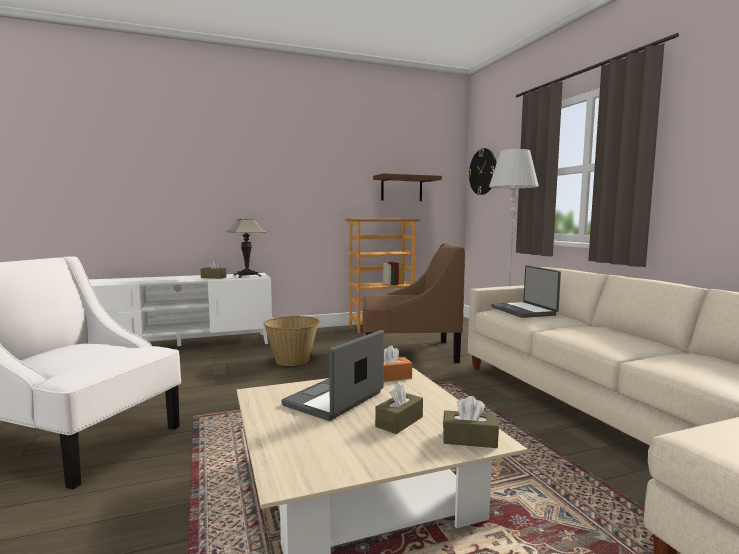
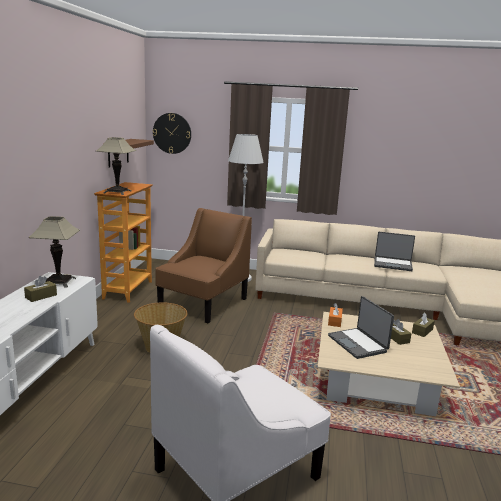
camera: 60 degrees left, 10 degrees up
(362, 218) = (117, 192): none -> table lamp
(524, 311) = (291, 253): laptop -> laptop (392, 264)

